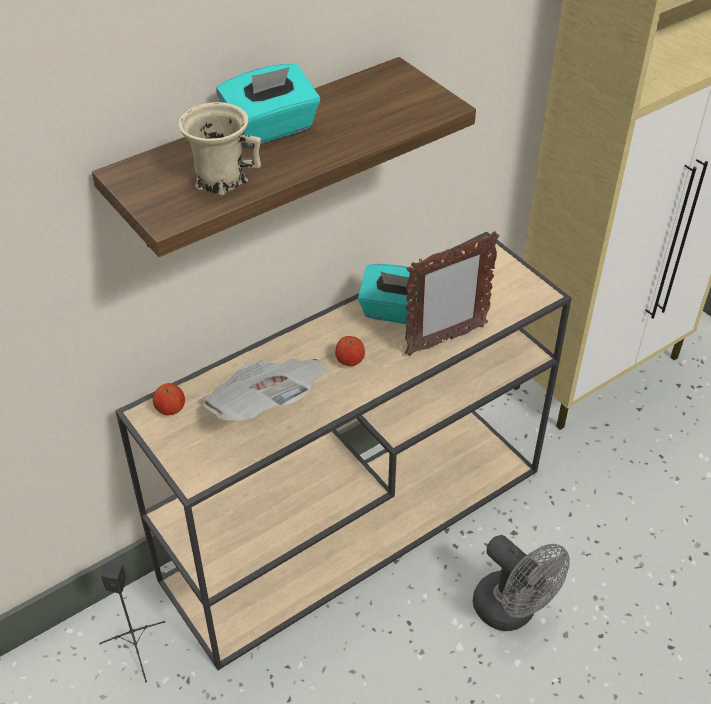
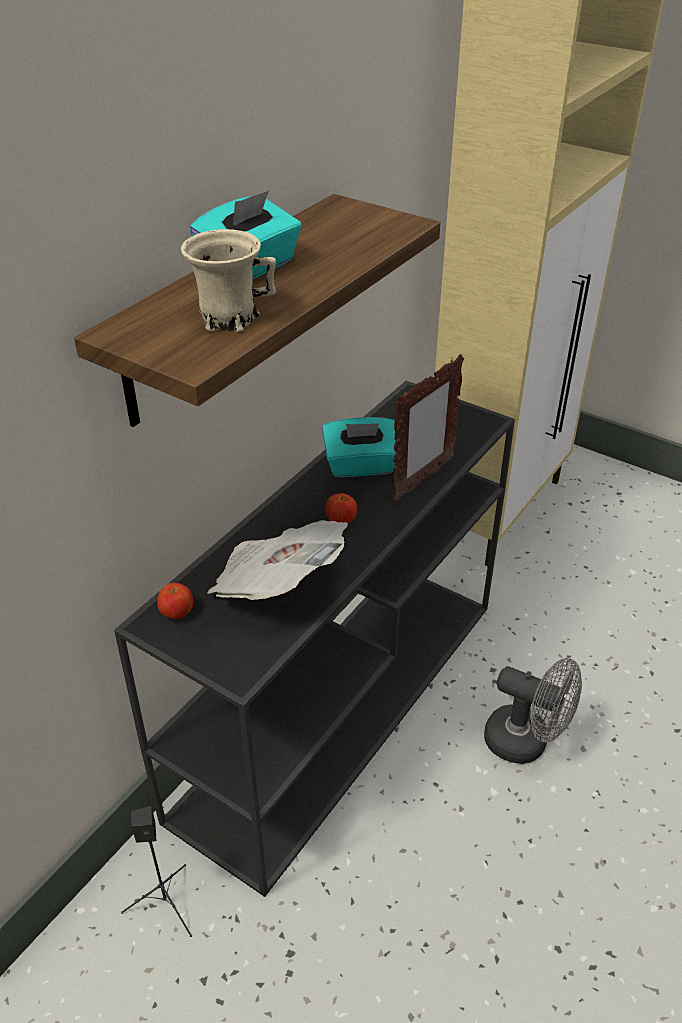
camera: 20 degrees left, 5 degrees down
(358, 521) = (342, 701): beige console table -> black console table

